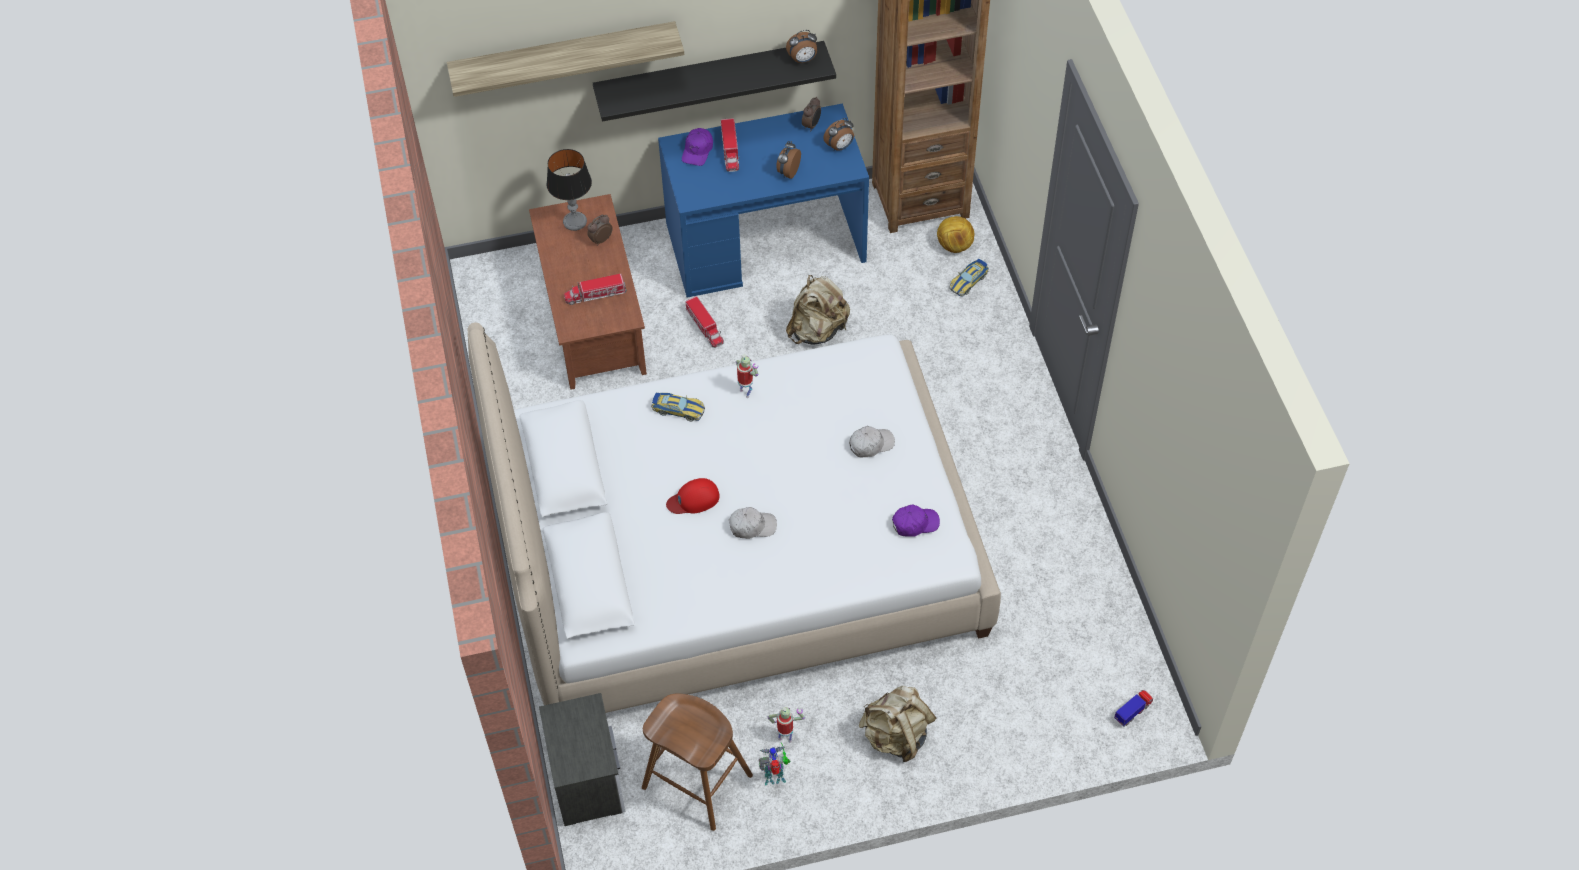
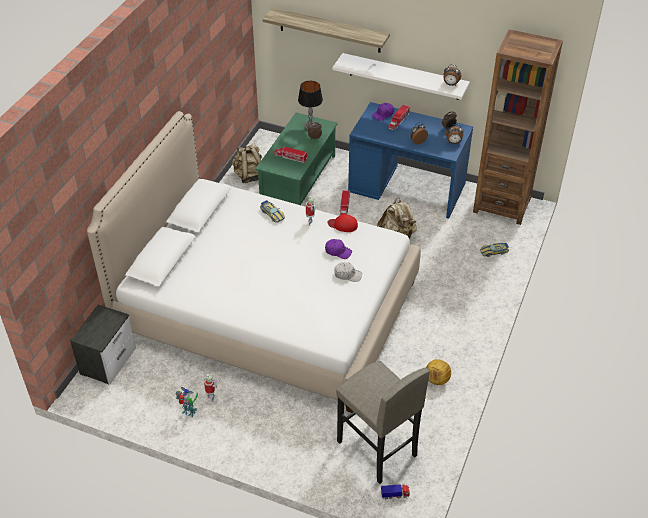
camera: 35 degrees right, 10 degrees down
(594, 316) = (299, 179): brown coffee table -> green coffee table
(693, 499) = (241, 253): red cap -> red cap (343, 225)
(696, 781) = (153, 392): brown stool -> none
(710, 76) = (404, 77): black shelf -> white shelf
(752, 526) = (256, 278): white cap -> none
(896, 736) = (263, 430): beige backpack -> beige backpack (249, 176)
(914, 523) = (334, 319): purple cap -> purple cap (338, 251)
(954, 246) = (501, 233): football -> football (437, 379)
(1059, 666) = (376, 449): none -> grey stool

